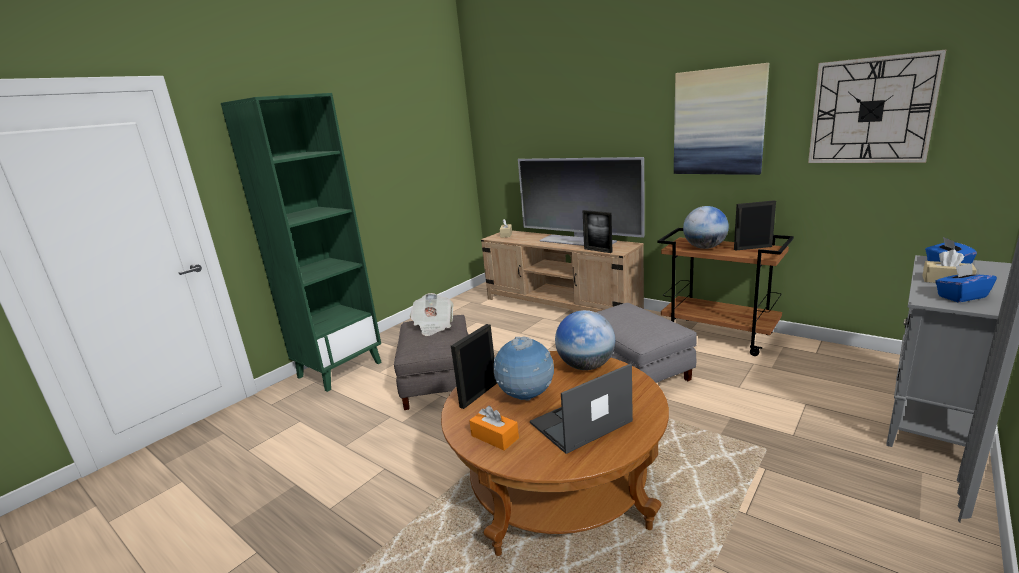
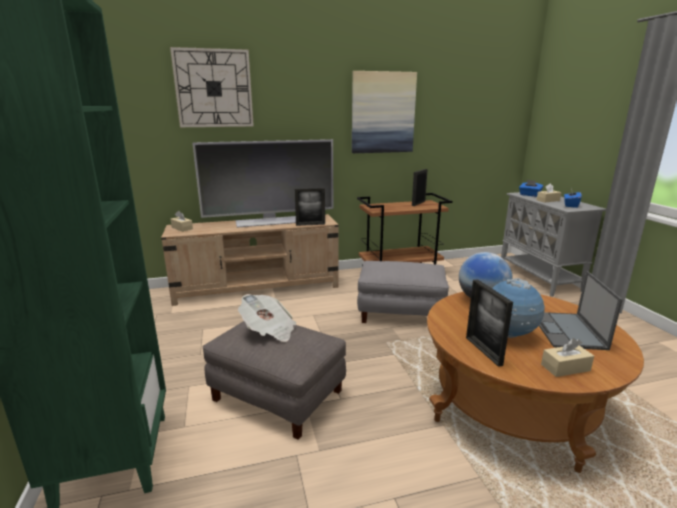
camera: 55 degrees left, 0 degrees up
(495, 437) = (565, 367): orange tissue box -> beige tissue box
(704, 247) = (394, 207): globe -> none
(871, 111) = (467, 110): wall clock -> wall clock (214, 88)

